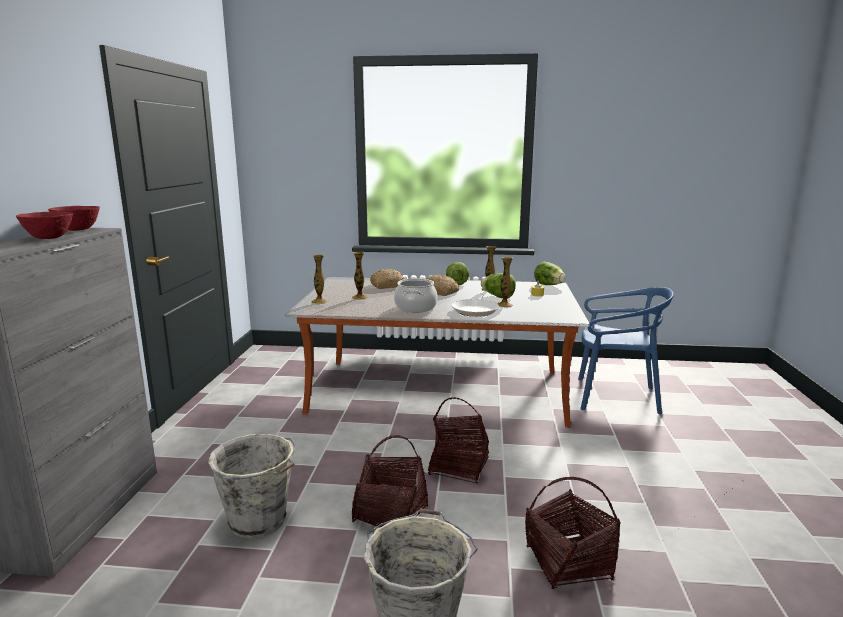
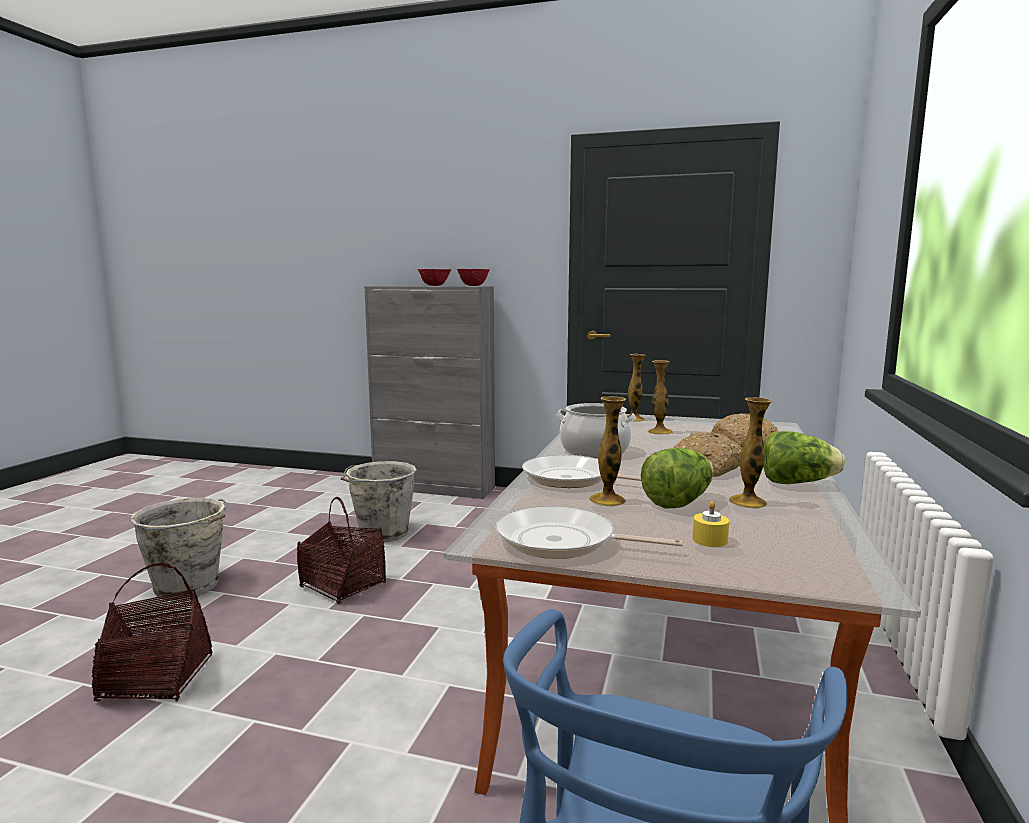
camera: 100 degrees right, 5 degrees down
(458, 466) = (406, 635): basket -> none
(549, 285) = (840, 572): lettuce -> none
(560, 309) = (562, 542): none -> frying pan

